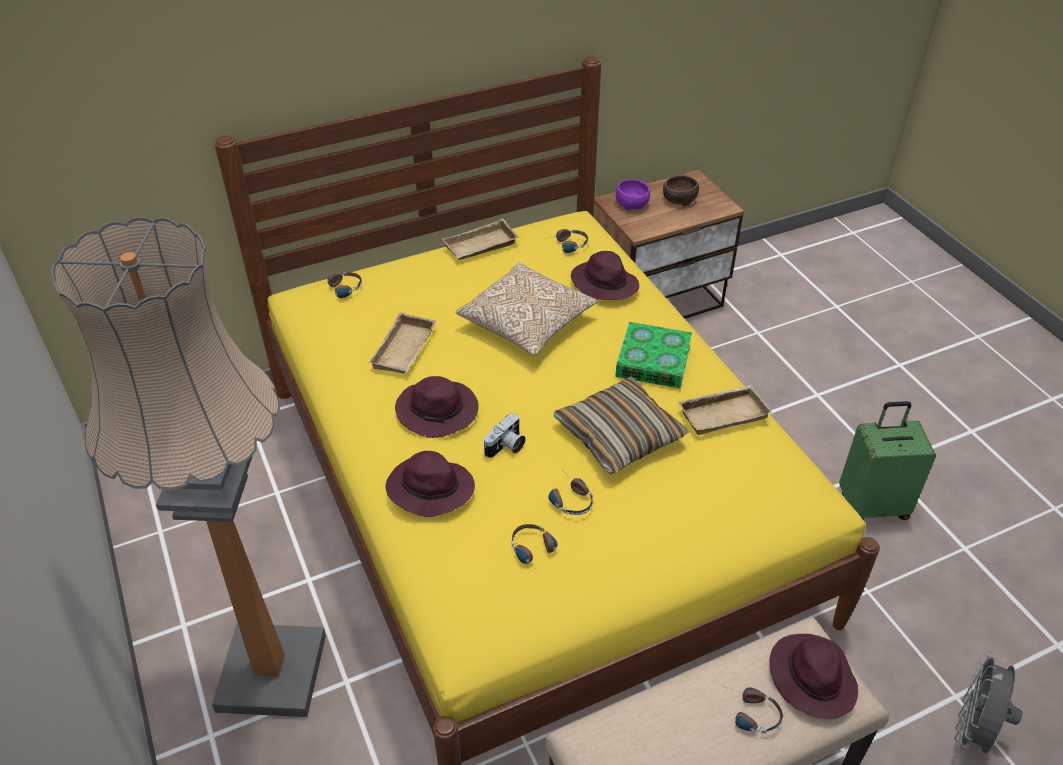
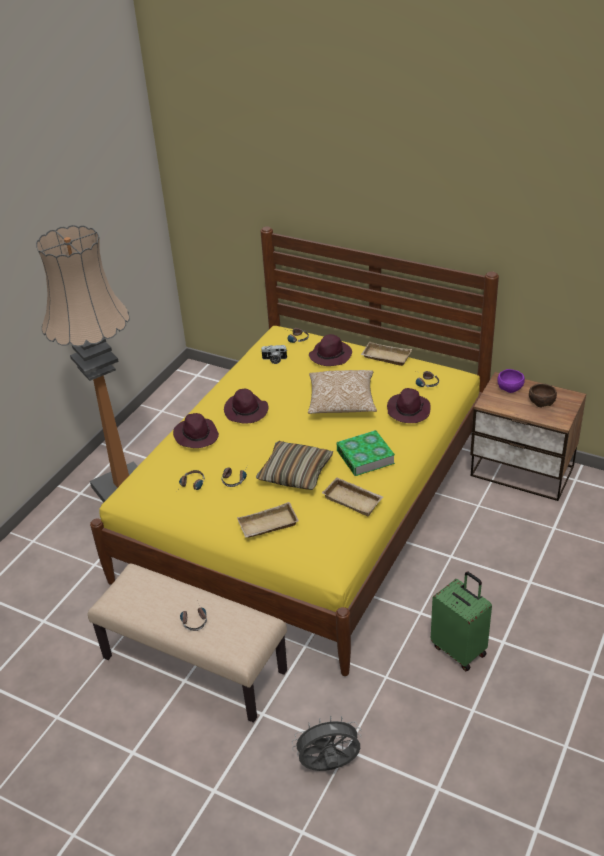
camera: 55 degrees right, 5 degrees down
(406, 350) = (276, 379): beige tray -> beige tray (268, 526)
(506, 447) = (246, 443): camera -> camera (274, 360)
(811, 677) = (236, 632): purple hat -> purple hat (330, 355)

